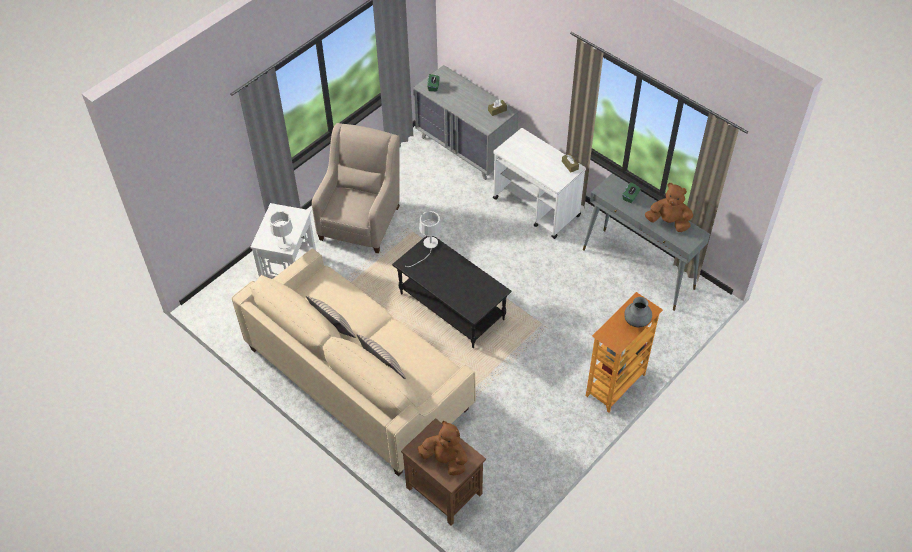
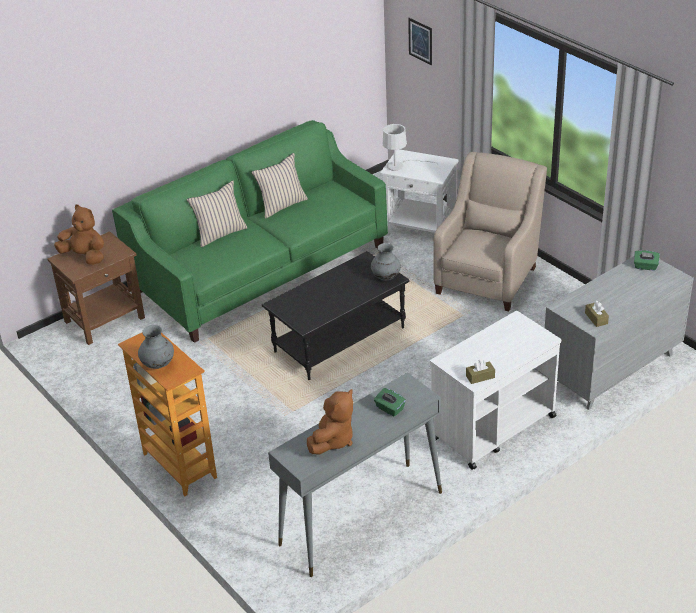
camera: 100 degrees right, 15 degrees down
(191, 174) = (420, 41): none -> picture
(359, 379) = (260, 270): beige sofa -> green sofa
(361, 220) = (488, 277): beige armchair -> beige armchair turned 90 degrees counterclockwise
(428, 247) = (385, 277): white table lamp -> grey vase
(445, 459) = (85, 256): brown plush toy -> brown plush toy turned 105 degrees counterclockwise

